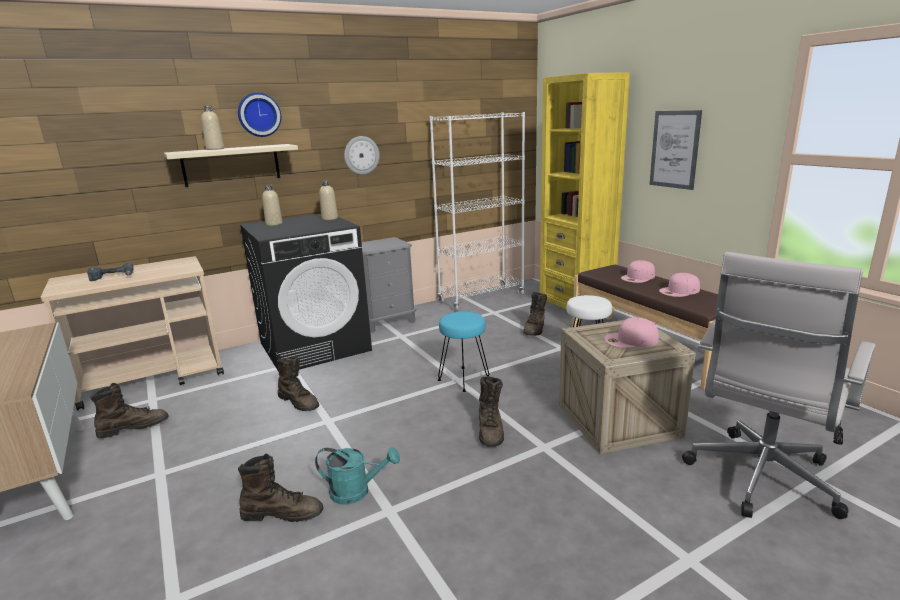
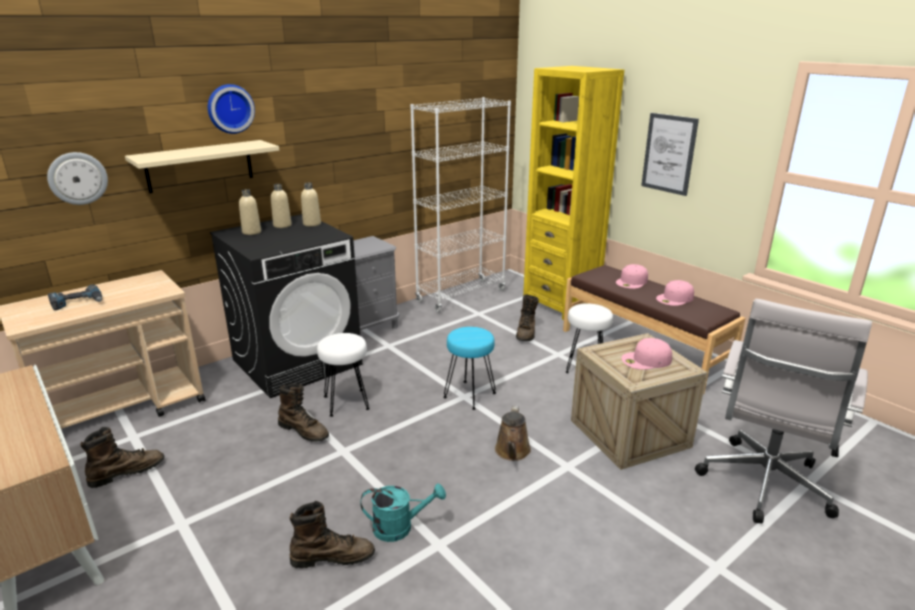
camera: 10 degrees left, 5 degrees up
(215, 149) = (184, 151): beige bottle -> beige bottle (282, 225)
(346, 380) = (346, 402): none -> white stool
(361, 155) = (338, 148): wall clock -> wall clock (77, 178)
(490, 431) = (512, 452): brown boot -> brown watering can

